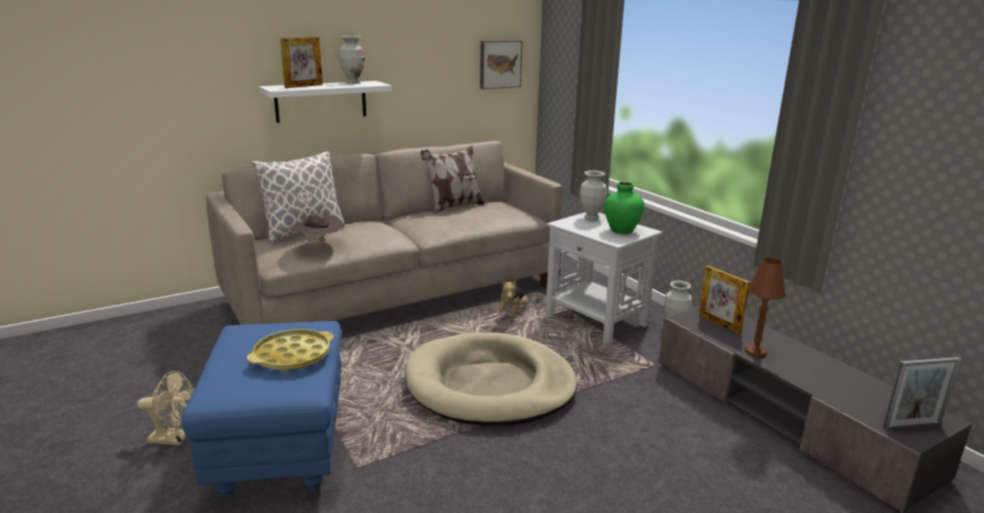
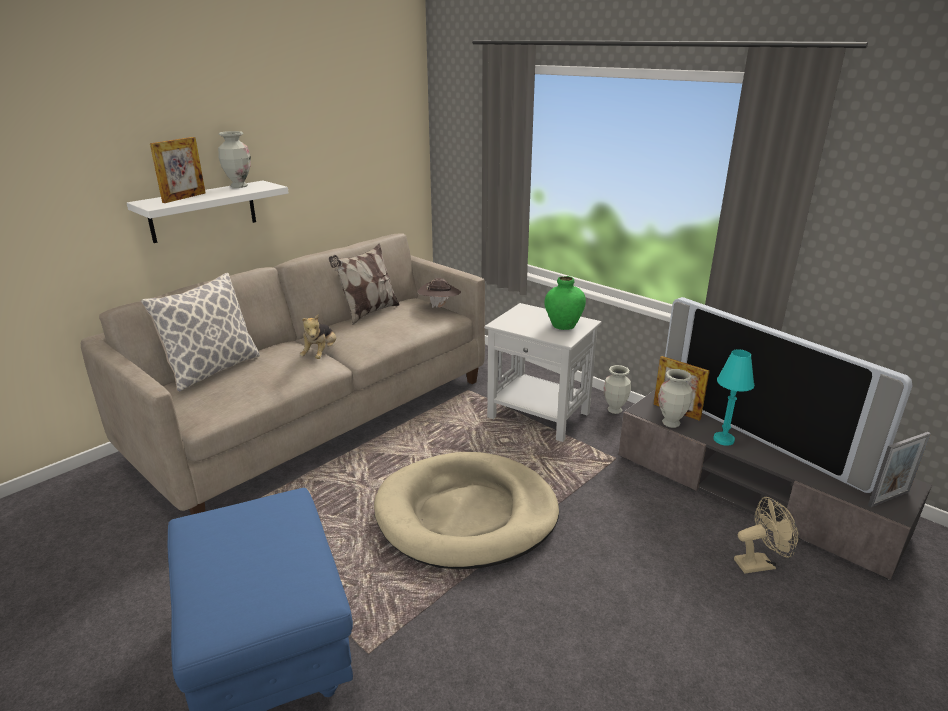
camera: 15 degrees left, 5 degrees up
(175, 439) = (131, 666): beige fan -> beige fan (759, 563)
(292, 356) = (279, 552): yellow tray -> none
(318, 245) = (241, 388): brown hat -> brown hat (440, 307)
(499, 64) = (390, 147): picture -> none
(512, 313) = (453, 421): plush toy -> plush toy (321, 354)
(591, 218) = (525, 313): vase -> vase (671, 423)
(755, 352) = (723, 440): brown table lamp -> turquoise table lamp
(796, 353) = (758, 433): none -> television

